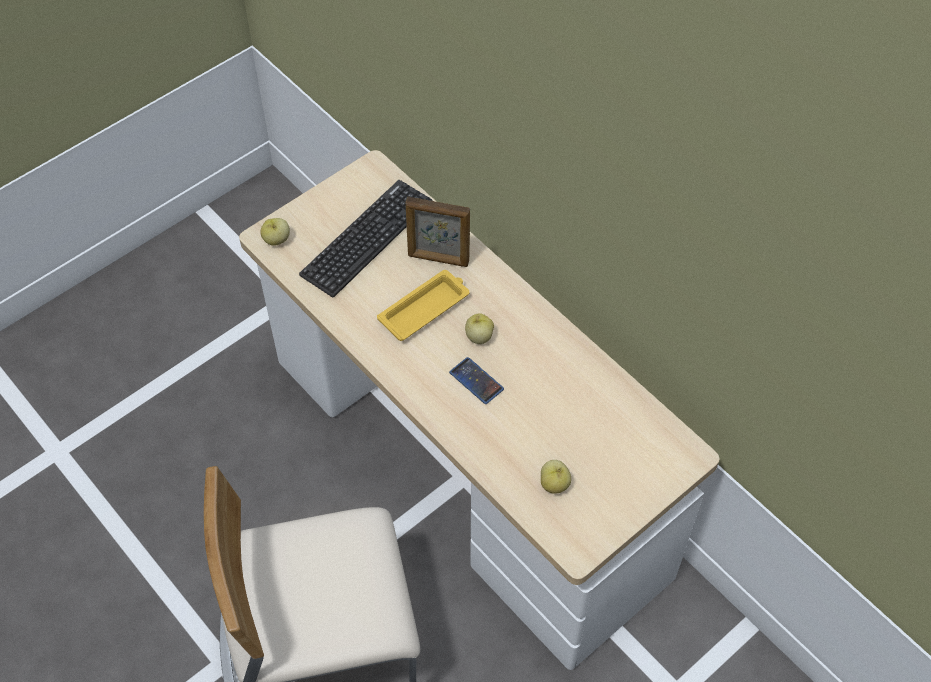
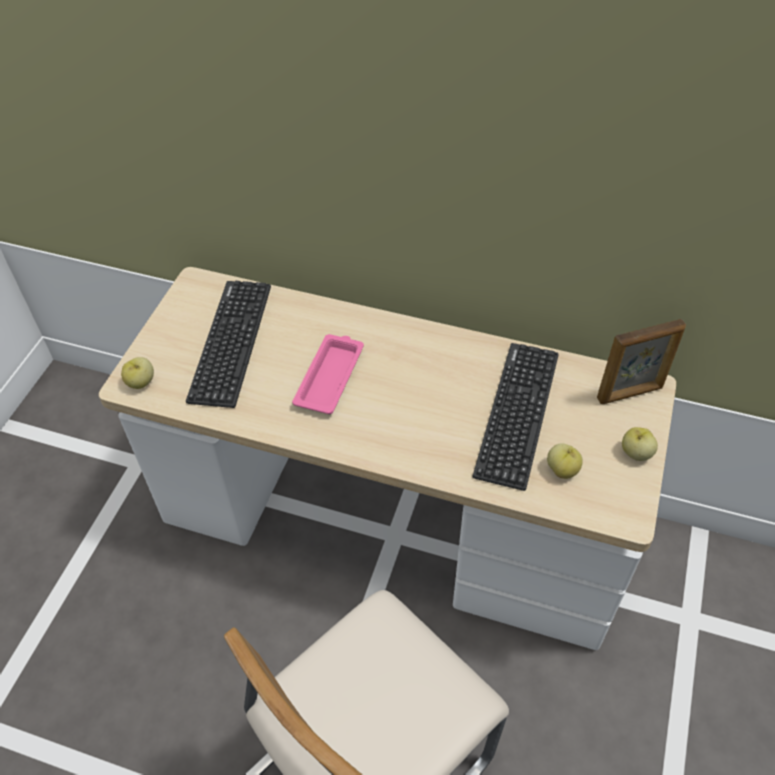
camera: 30 degrees left, 5 degrees down
(425, 308) = (330, 376): yellow tray -> pink tray
(438, 259) = (311, 330): picture frame -> picture frame (630, 393)
(476, 381) = (424, 416): phone -> none
(479, 336) = (397, 378): apple -> apple (635, 453)
(555, 418) = (517, 413): none -> keyboard

